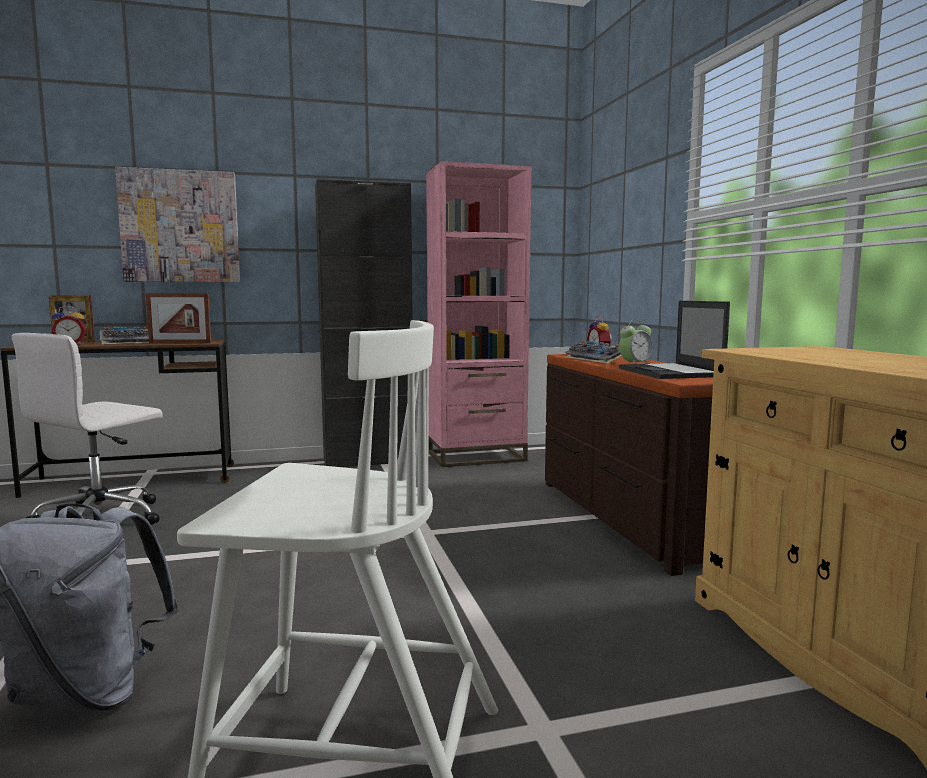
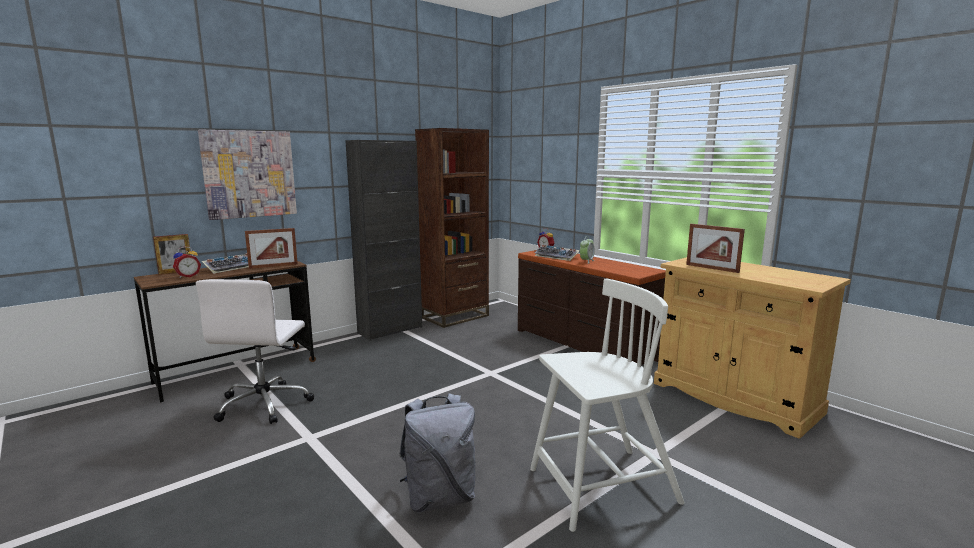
camera: 25 degrees left, 5 degrees up
(476, 456) = (455, 316): pink bookcase -> brown bookcase
(671, 372) = (615, 267): laptop -> none
(797, 356) = (712, 268): none -> picture frame

